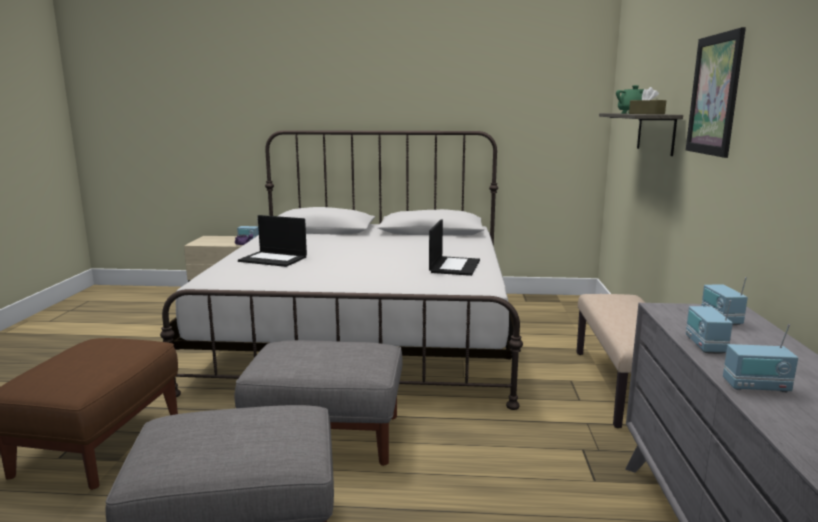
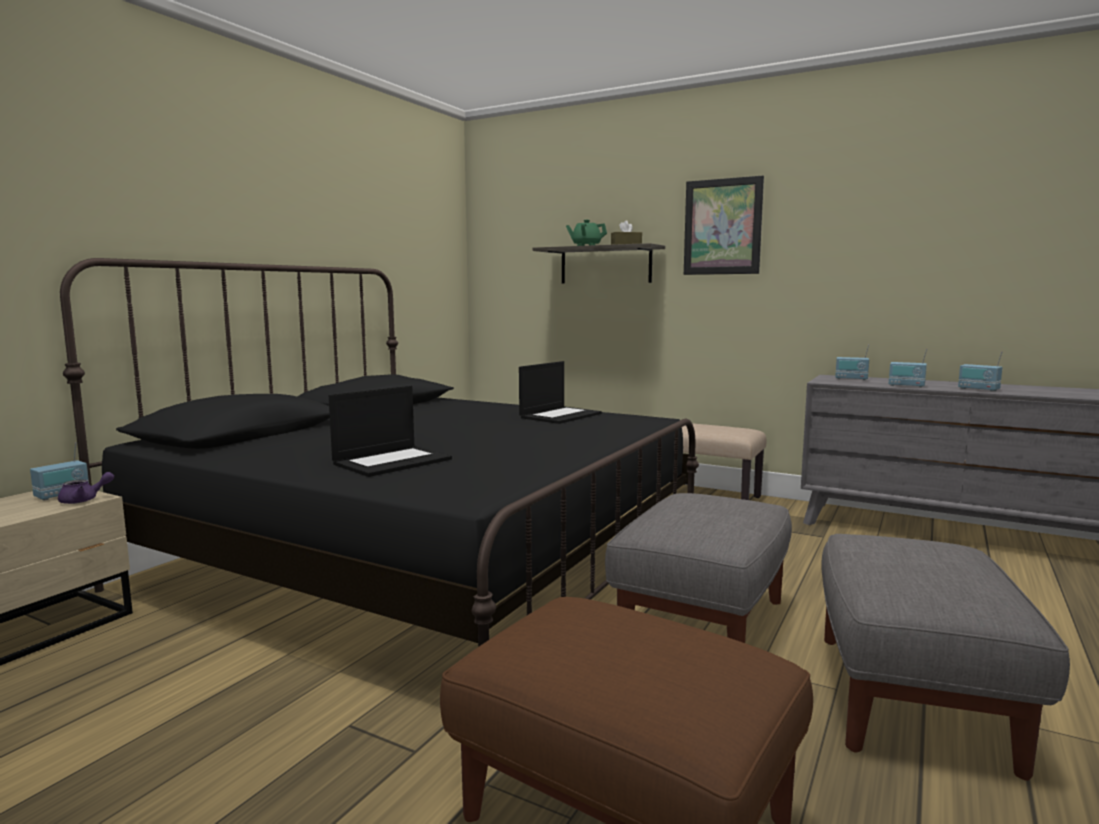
camera: 65 degrees left, 5 degrees down
(365, 334) = (423, 559): white bed -> black bed
(454, 266) = (560, 415): laptop -> laptop turned 90 degrees clockwise
(756, 387) = (978, 389): radio -> radio turned 105 degrees clockwise

